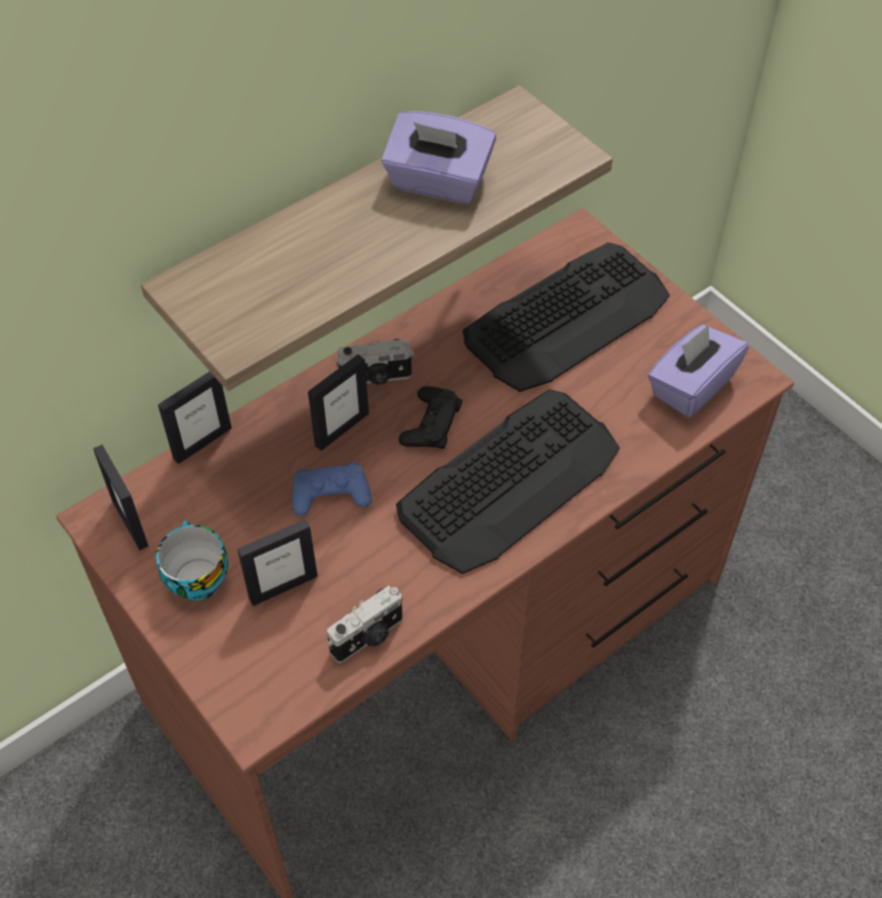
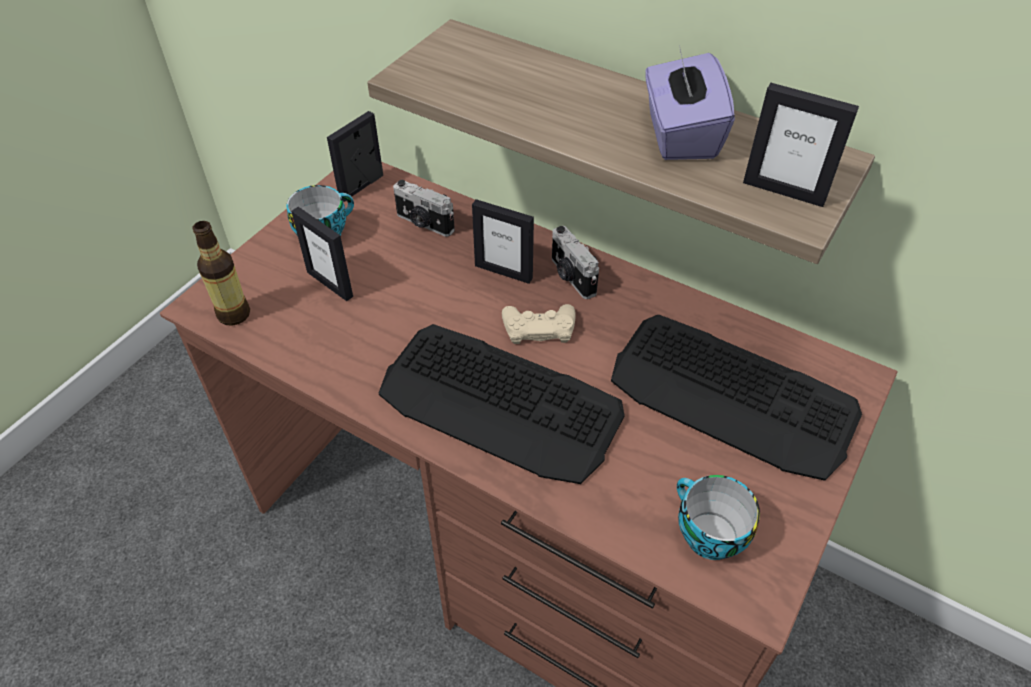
camera: 70 degrees right, 5 degrees down
(202, 442) = (451, 198): picture frame -> picture frame (784, 191)
(285, 690) = (234, 314): none -> bottle
(330, 494) = (433, 285): blue game controller -> none
(368, 637) = (295, 350): camera -> camera (424, 223)
(431, 424) = (539, 328): black game controller -> beige game controller
(691, 386) = (706, 534): purple tissue box -> cup

